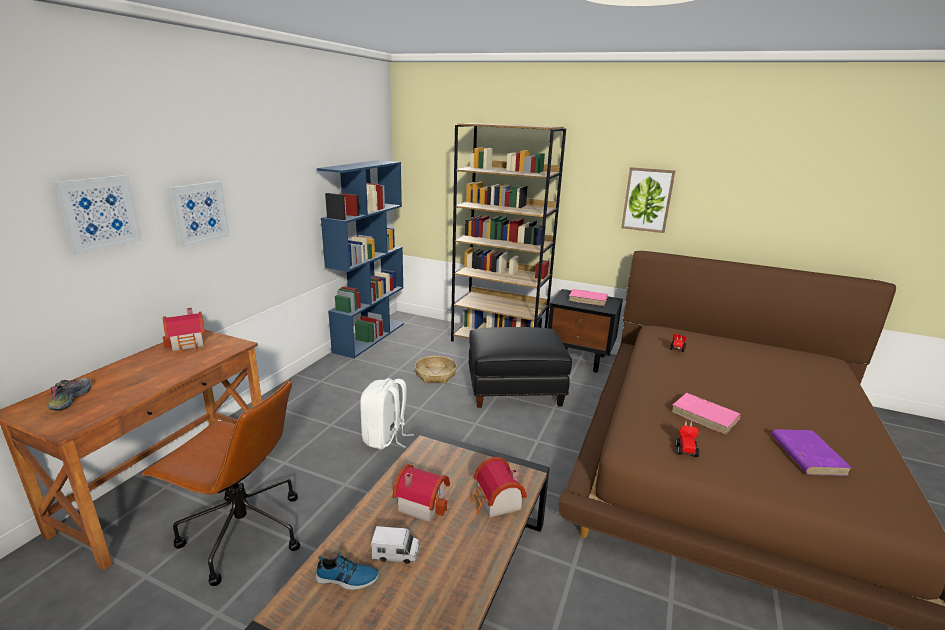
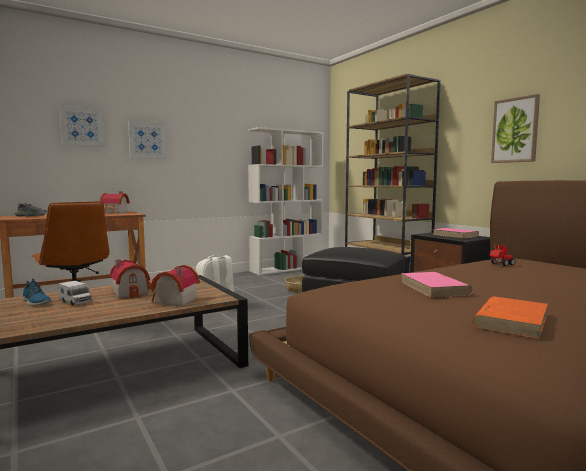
camera: 35 degrees right, 15 degrees down
(370, 337) = (287, 268): blue bookcase -> white bookcase
(685, 448) = (366, 296): toy car -> none
(807, 454) = (511, 321): purple book -> orange book

